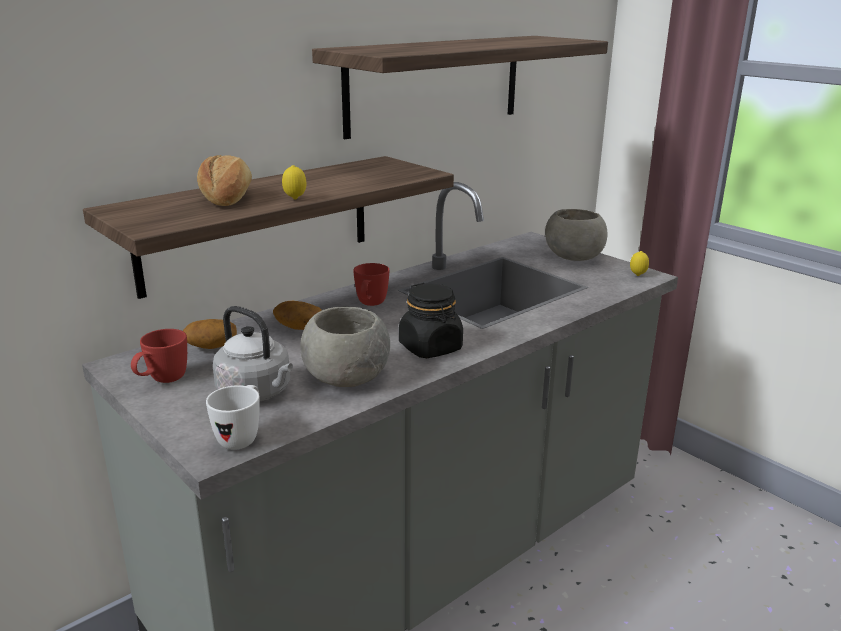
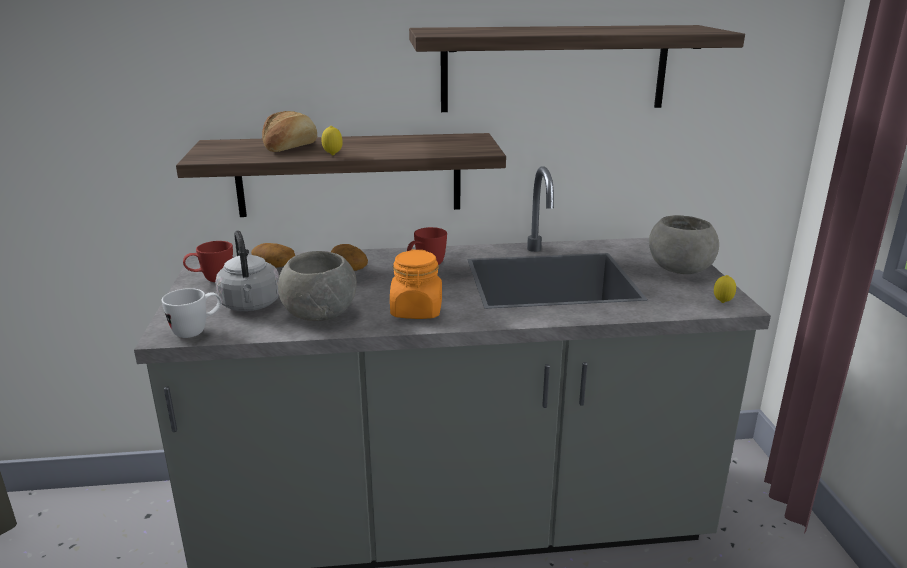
camera: 35 degrees right, 0 degrees up
(431, 348) = (416, 311): black jar -> orange jar

